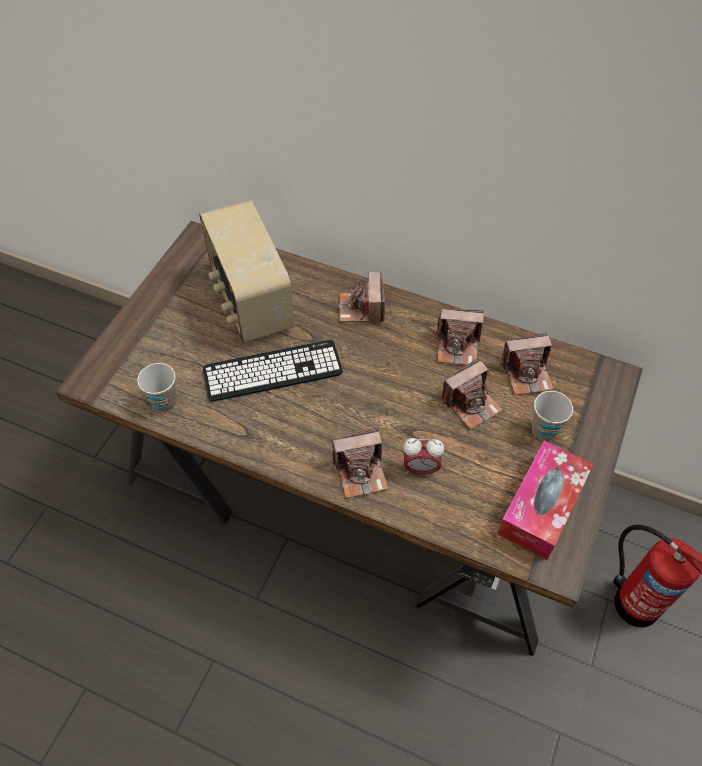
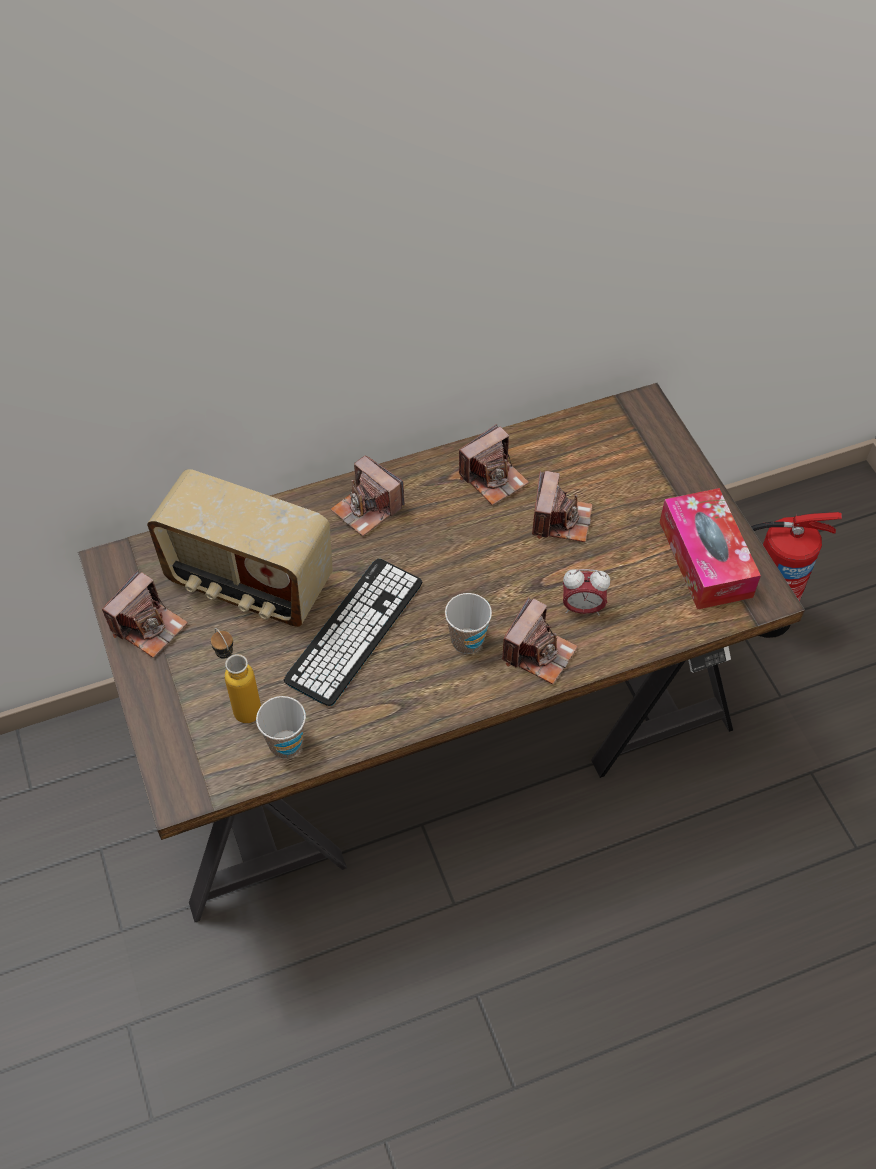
camera: 45 degrees left, 0 degrees up
(170, 361) = (241, 703): none -> bottle
(420, 468) = (582, 608): alarm clock -> alarm clock turned 45 degrees clockwise
(527, 374) = (576, 458): camera -> camera (149, 626)
(544, 430) = (640, 495): cup -> cup (467, 641)

